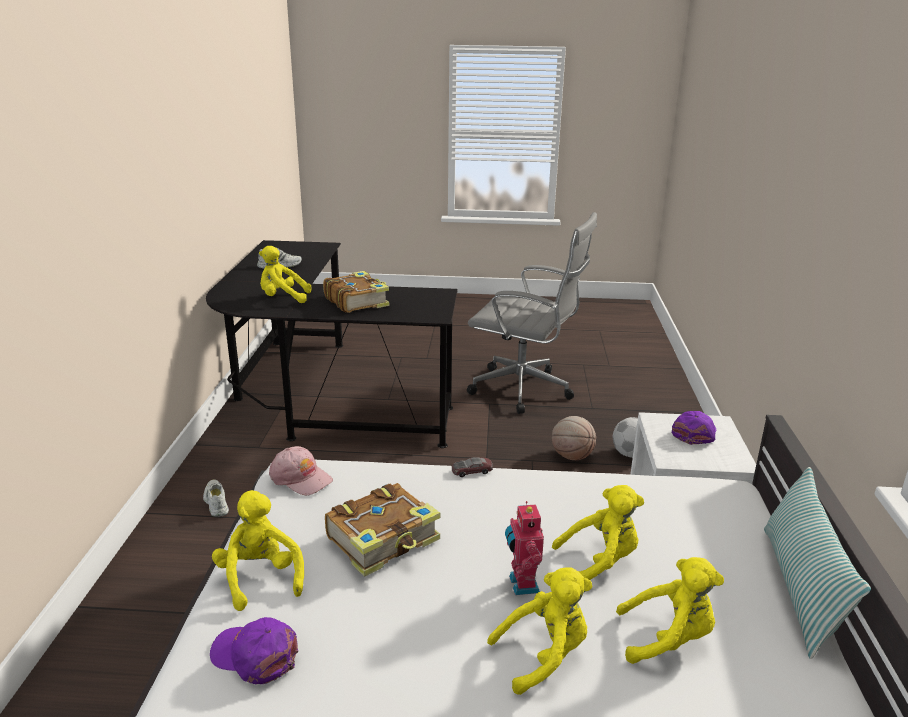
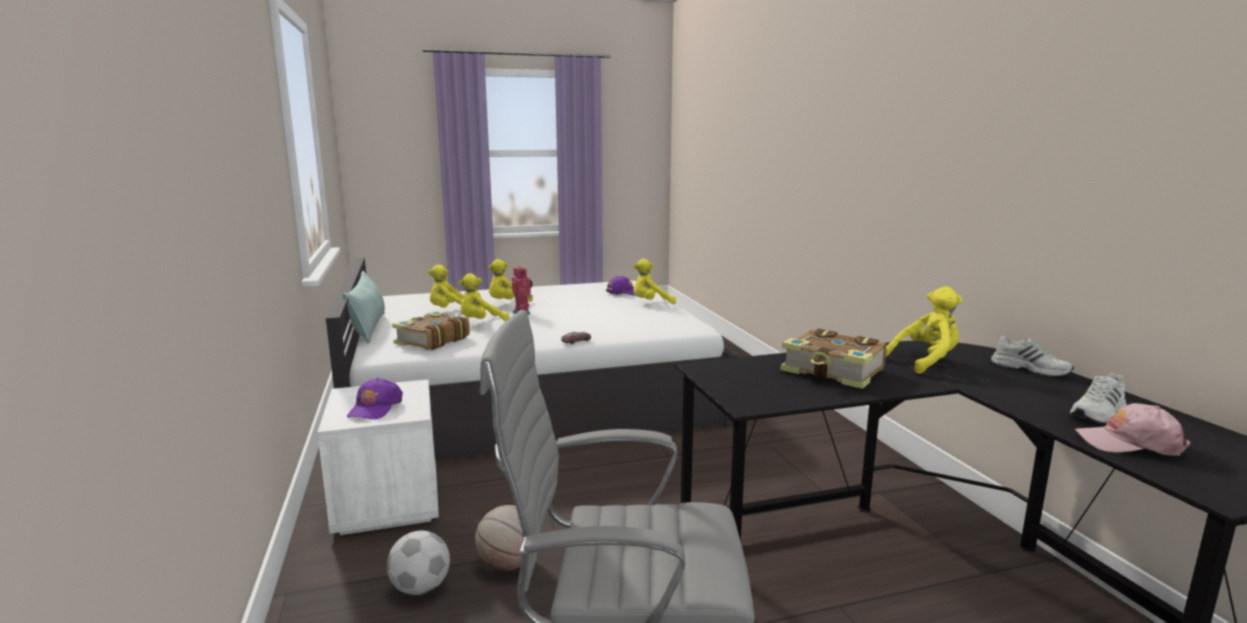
camera: 160 degrees right, 10 degrees down
(215, 502) = (826, 443): white shoe -> white shoe (1030, 369)
(260, 578) = (651, 303): yellow plush toy -> yellow plush toy turned 120 degrees clockwise
(300, 478) = (683, 323): pink cap -> pink cap (1129, 443)
(384, 540) = (604, 313): book -> book (431, 340)

